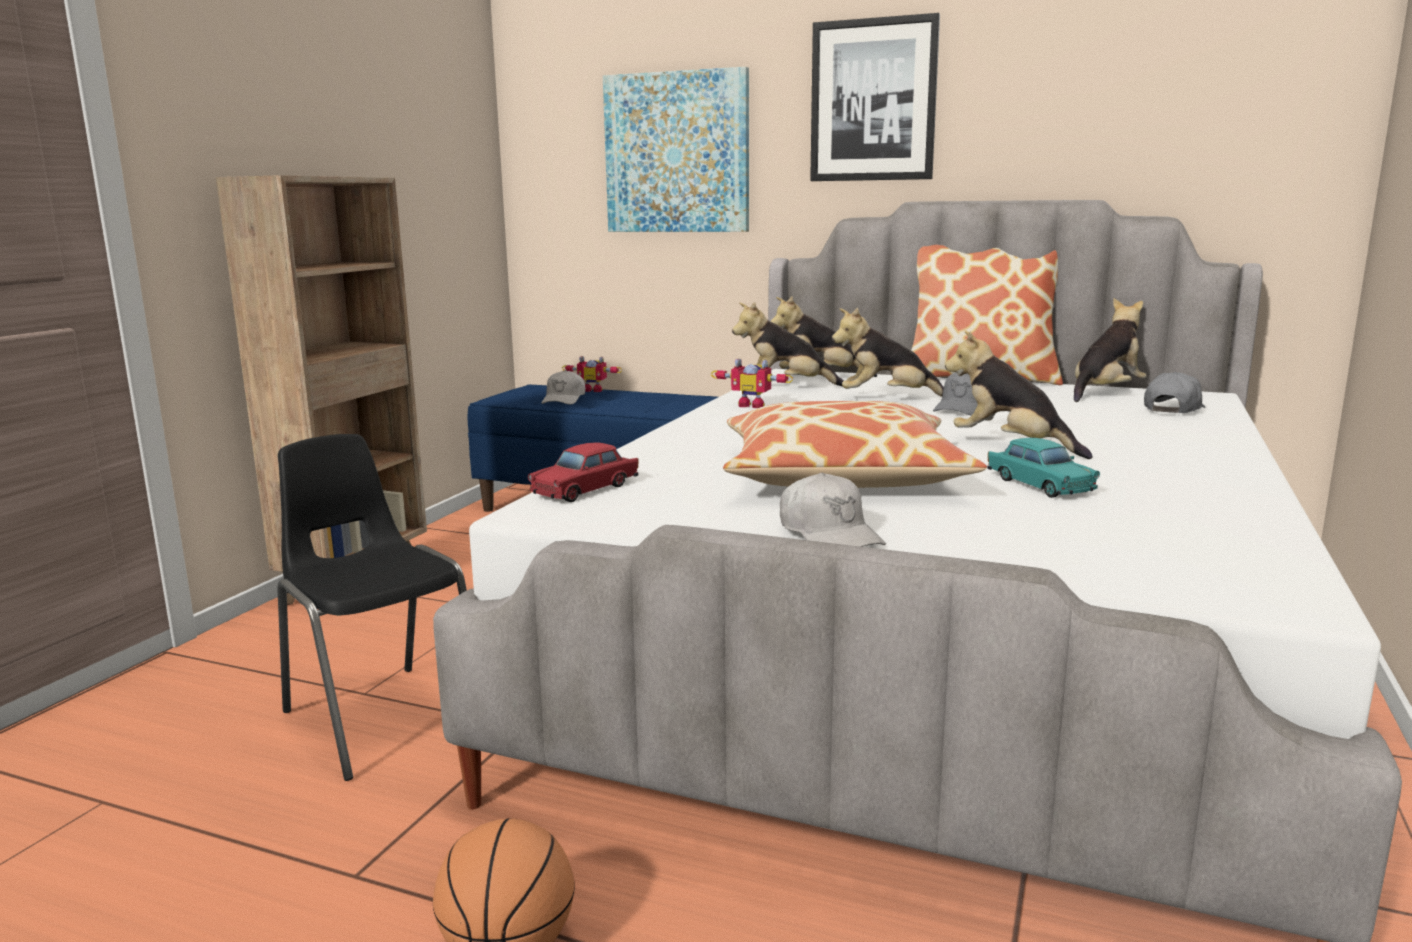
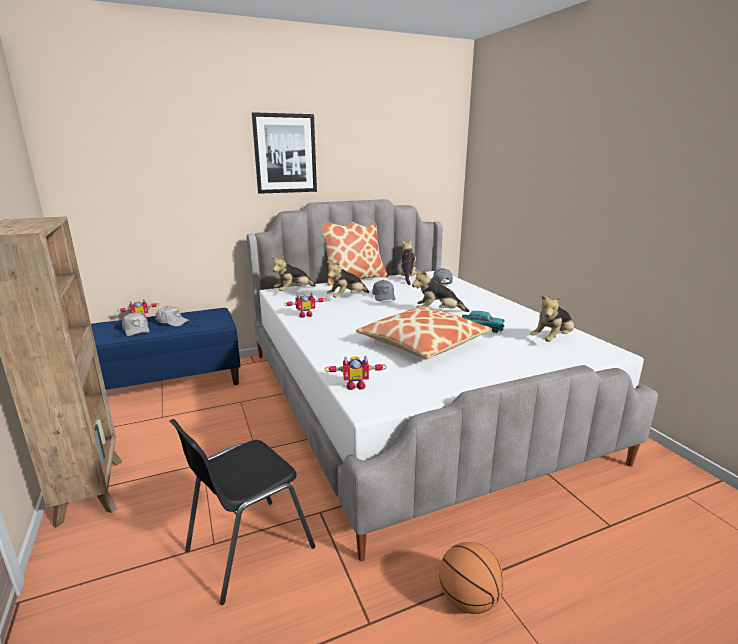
camera: 45 degrees left, 5 degrees up
(384, 717) = (248, 548): black chair -> black chair turned 45 degrees counterclockwise
(586, 489) = (355, 385): red toy car -> toy robot
(677, 153) = (176, 178): picture -> none
(785, 387) = (293, 300): plush toy -> plush toy (552, 340)
(829, 535) = (482, 373): white cap -> white cap (172, 322)

